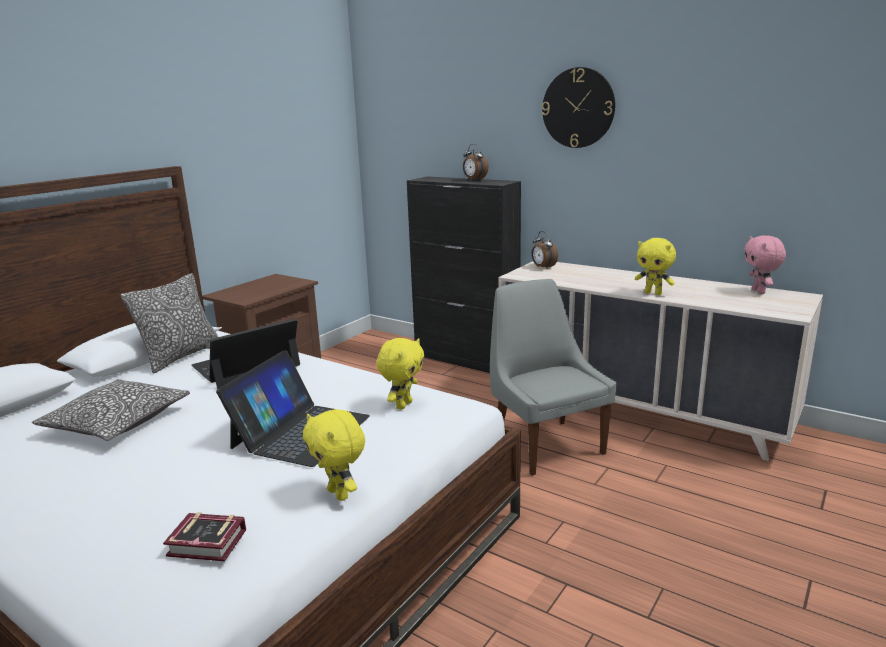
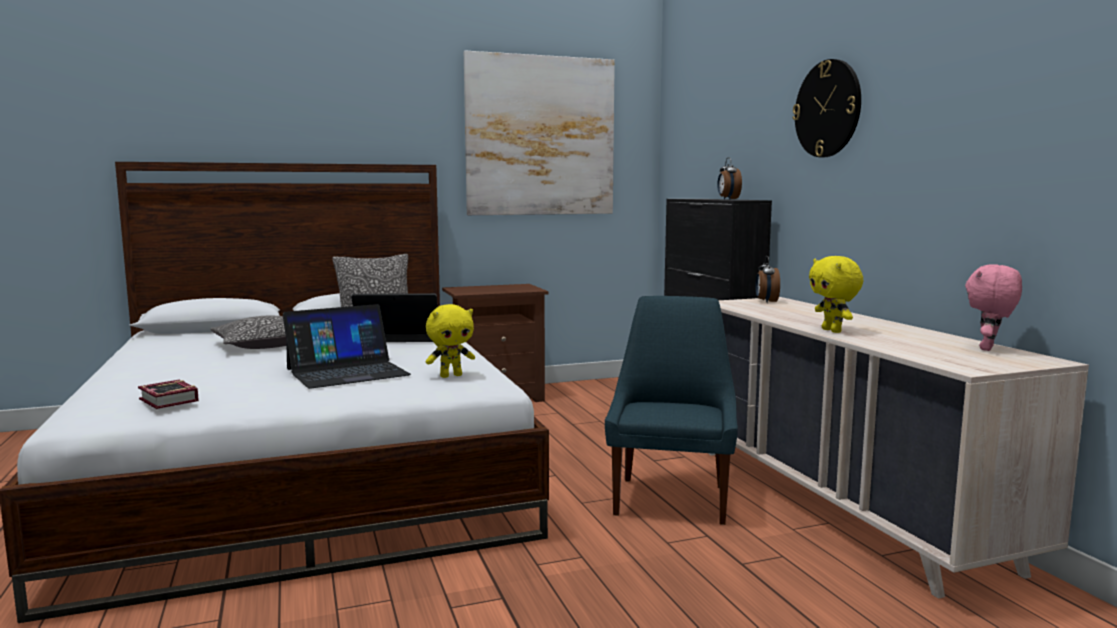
camera: 35 degrees right, 10 degrees down
(265, 123) = (540, 136): none -> picture
(340, 494) = (291, 405): yellow plush toy -> none
(546, 445) = (671, 498): grey chair -> blue chair

